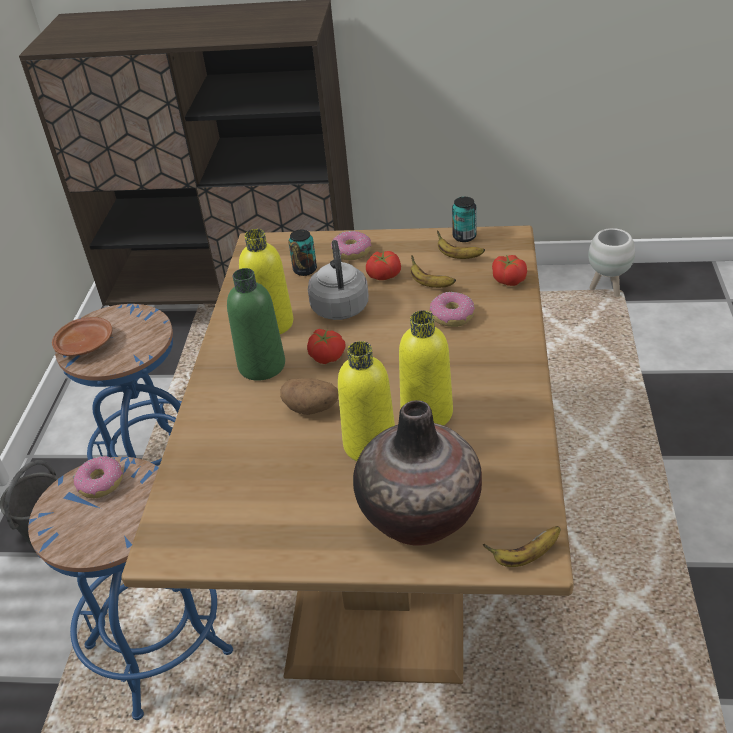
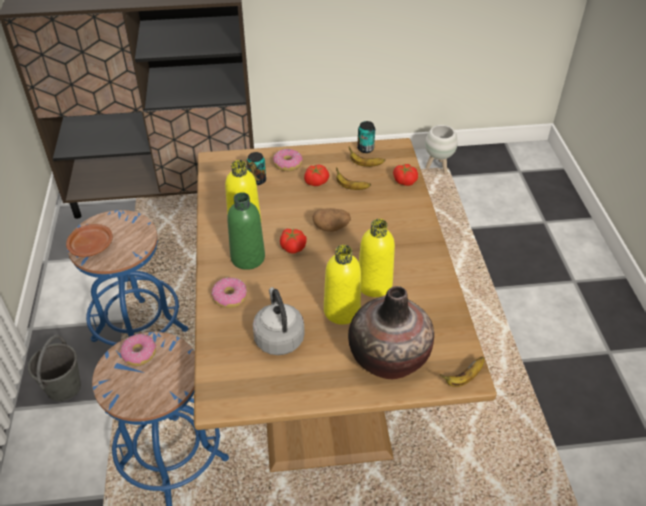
camera: 15 degrees left, 5 degrees up
(312, 408) = (293, 287): potato -> potato (331, 227)
(340, 306) = (291, 207): grey kettle -> grey kettle (278, 337)
(452, 316) = (372, 211): donut -> donut (230, 297)

